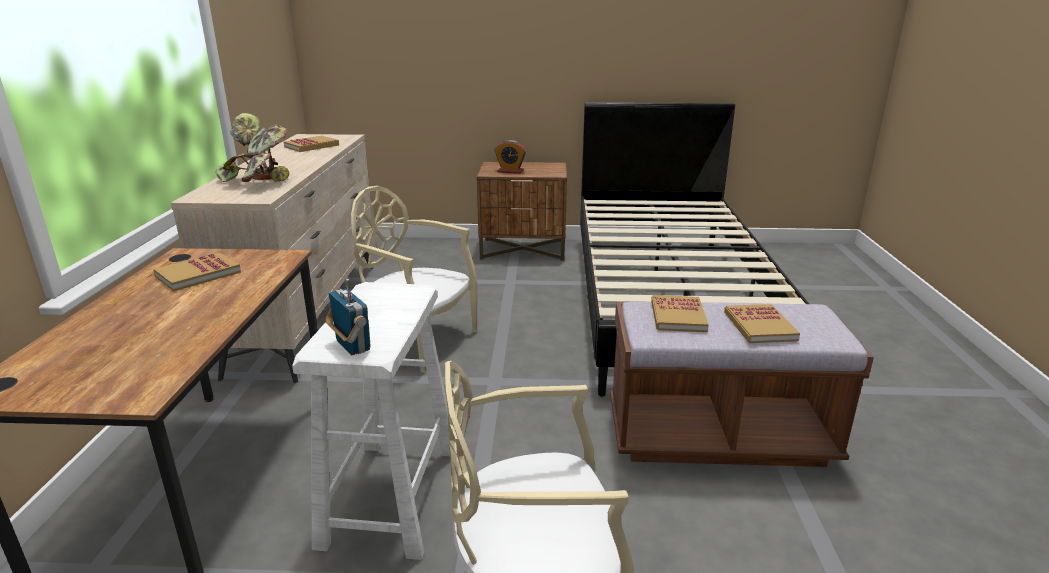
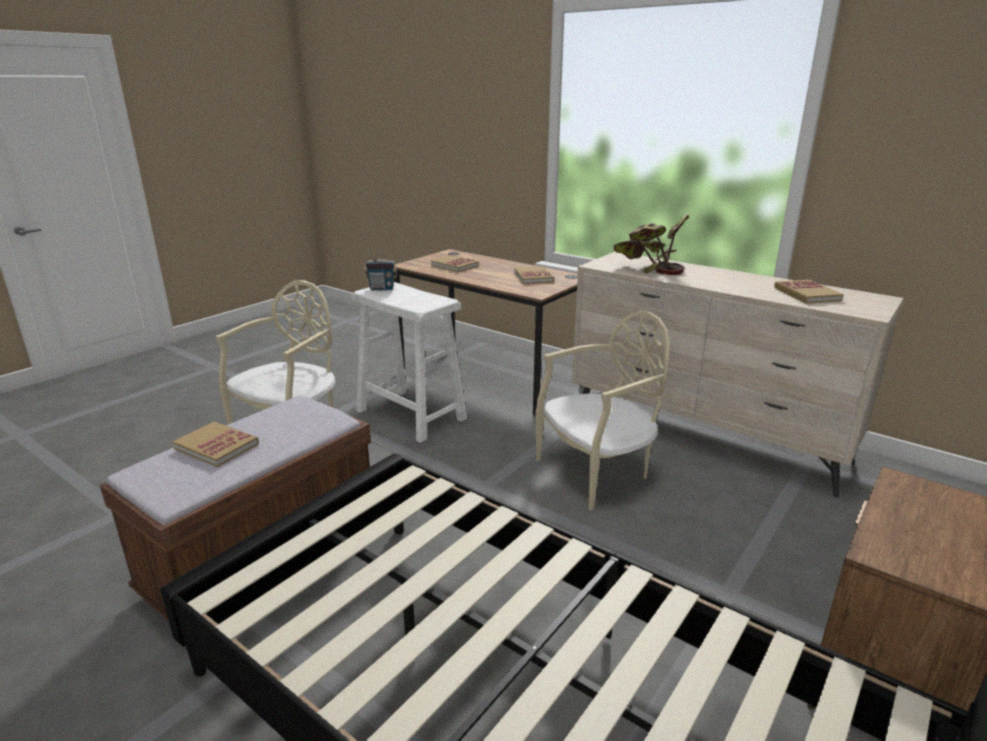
camera: 125 degrees right, 0 degrees up
(510, 171) = (919, 510): alarm clock -> none
(678, 316) = (293, 422): book -> book (454, 265)

